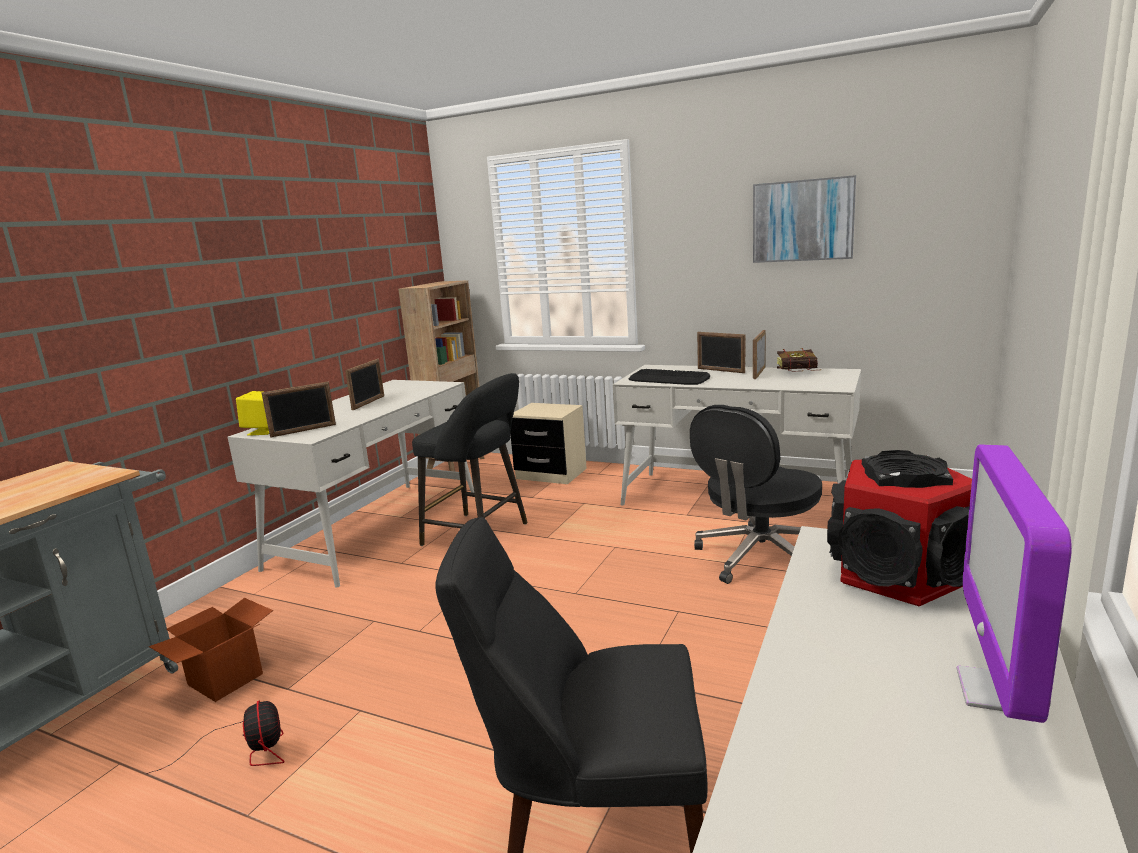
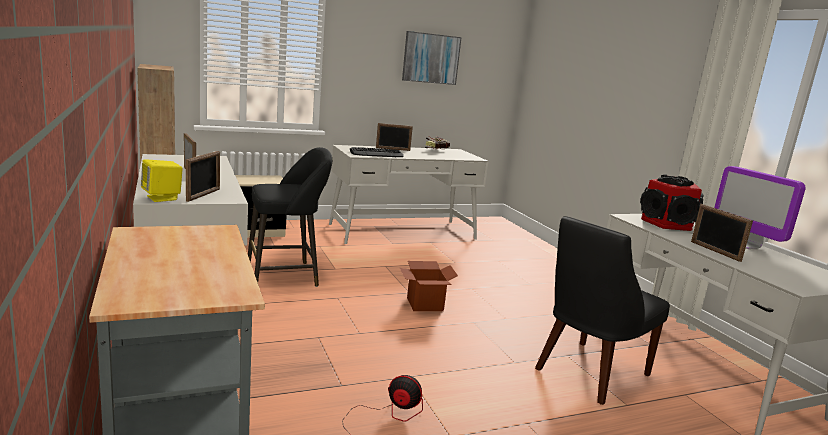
camera: 50 degrees left, 0 degrees up
(226, 679) = (284, 398): cardboard box -> cardboard box (425, 304)
(758, 558) = (462, 258): black office chair -> none
(759, 373) = (417, 150): picture frame -> picture frame (714, 251)

